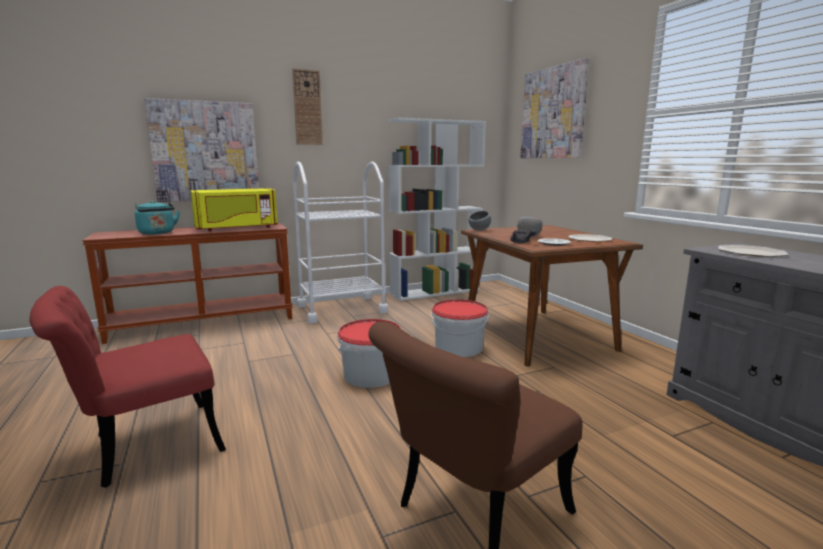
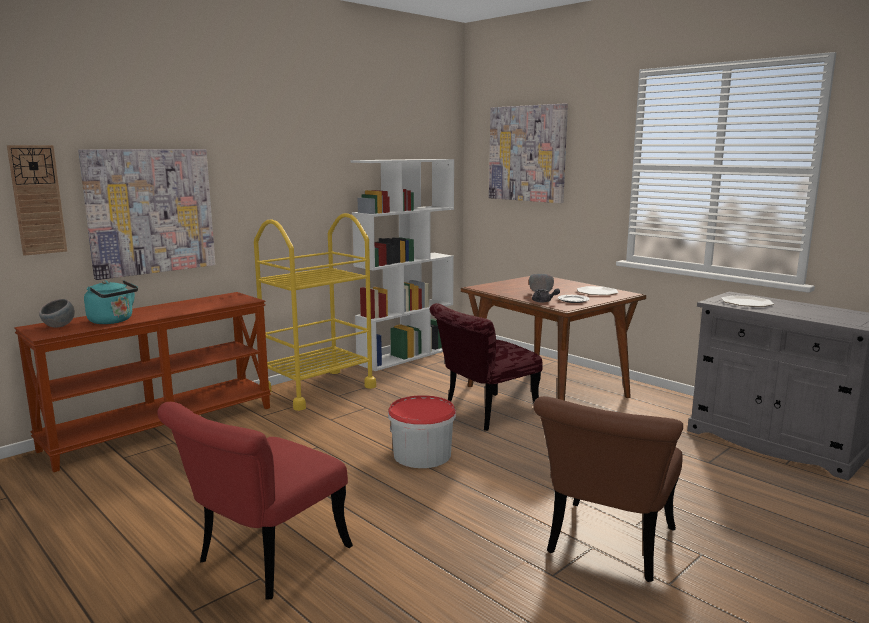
camera: 20 degrees left, 0 degrees up
(237, 228) = (201, 305): yellow microwave -> none
(307, 107) = (265, 150): wall clock -> wall clock (37, 200)
(341, 309) = (318, 389): white cart -> yellow cart
(458, 347) = (483, 414): bucket -> red chair
(479, 230) = (482, 287): grey bowl -> grey bowl (59, 326)

